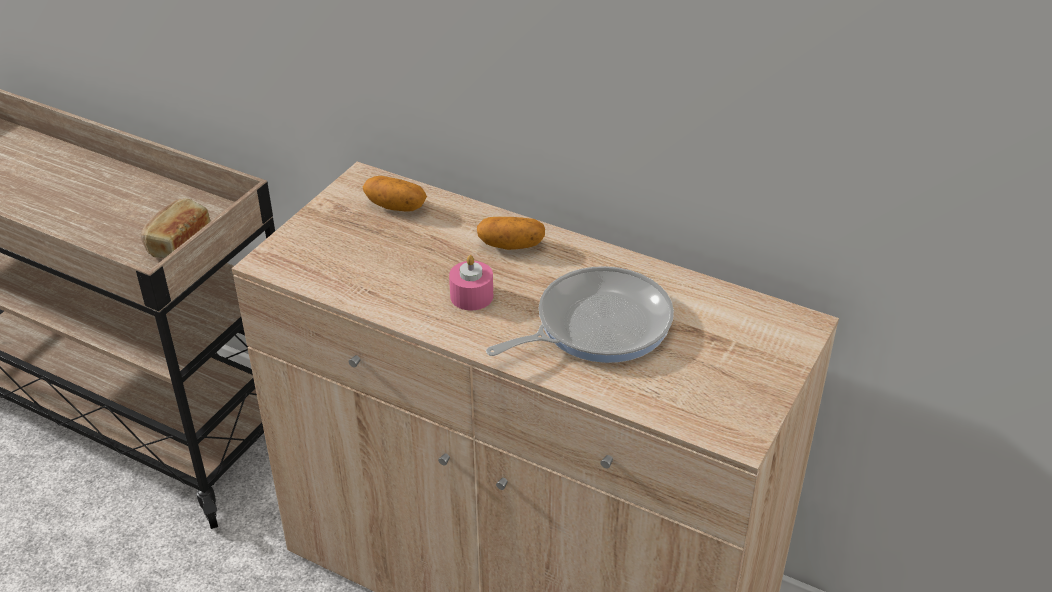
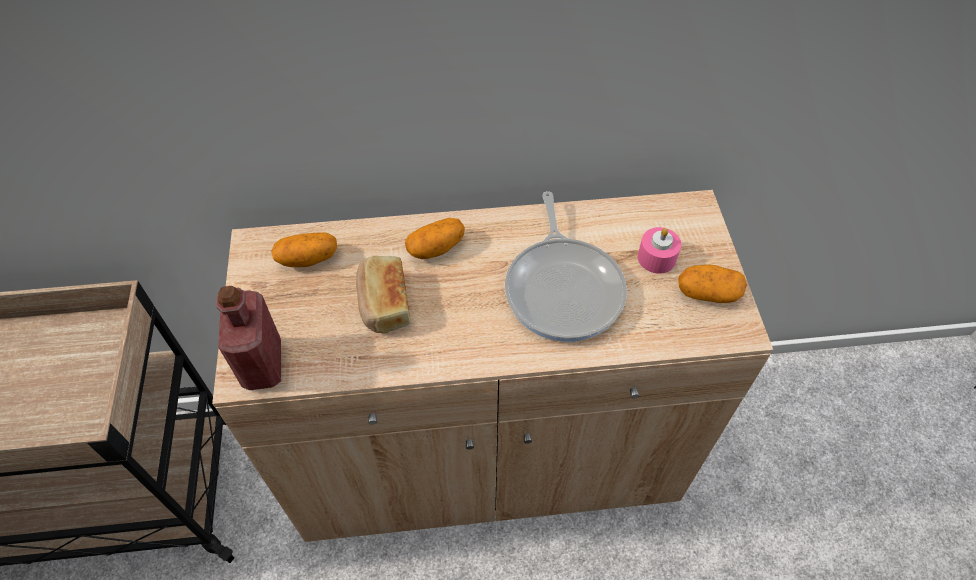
camera: 35 degrees left, 15 degrees up
(177, 241) = (84, 379): bread -> bread (383, 303)
(291, 260) = (262, 364): none -> red bottle
(471, 296) = (448, 314): pink candle -> pink candle (656, 258)
(596, 325) = (563, 288): frying pan -> frying pan turned 150 degrees clockwise
(737, 394) = (707, 293): none -> potato

